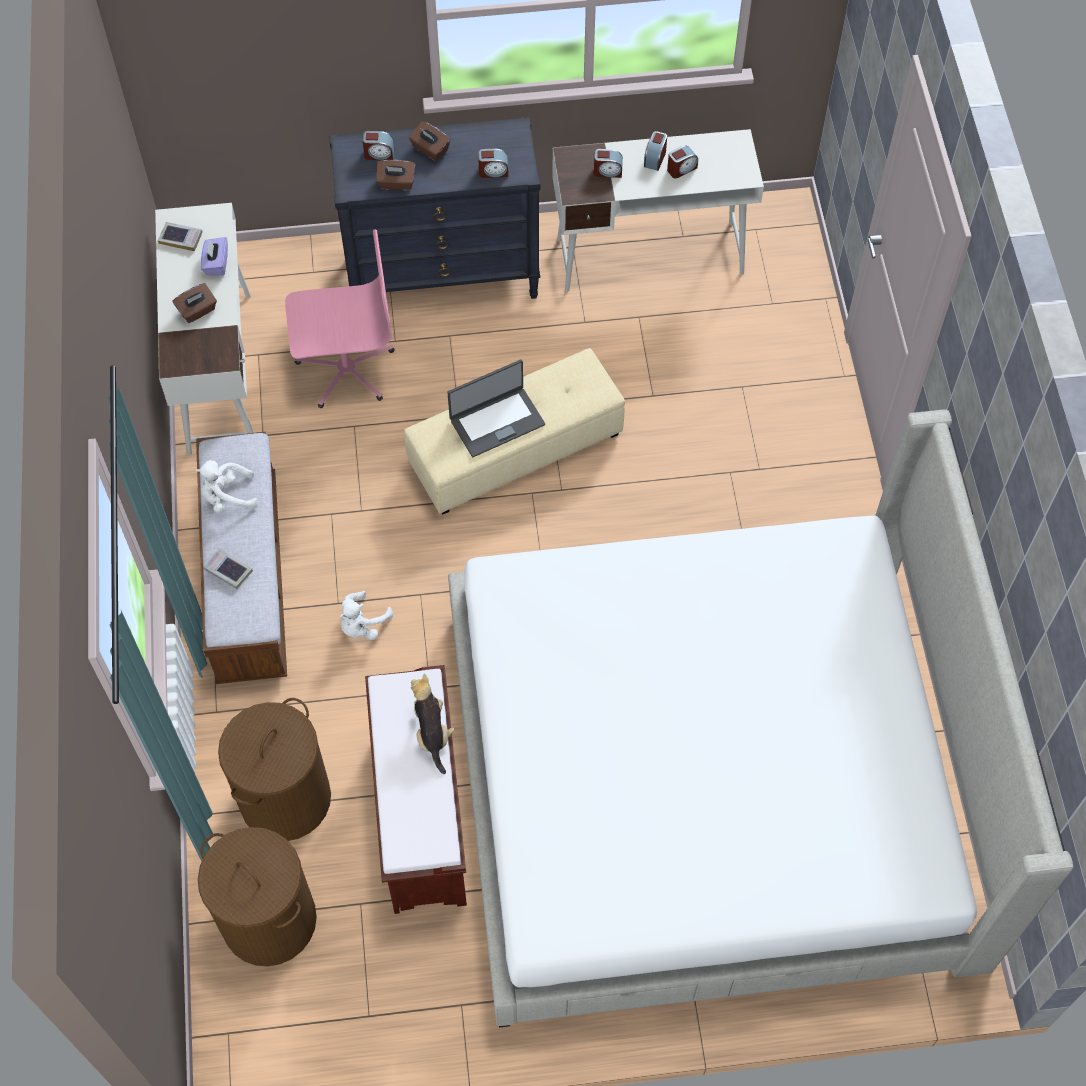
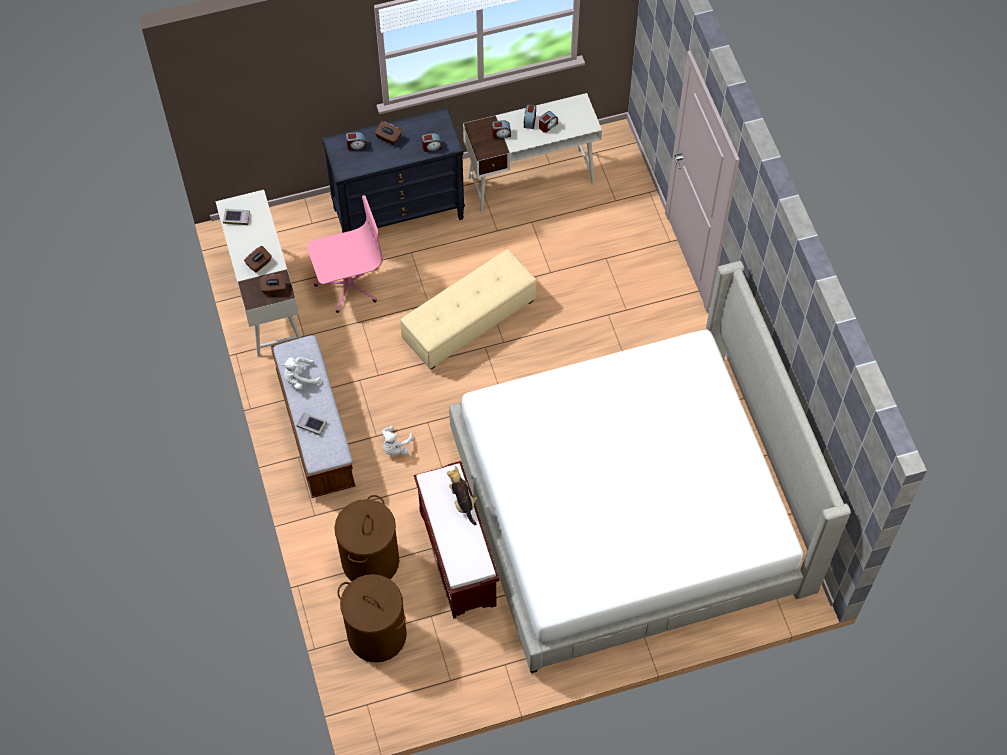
camera: 10 degrees left, 0 degrees up
(216, 264) = (264, 231): purple tissue box -> none
(396, 183) = (372, 163): brown tissue box -> brown tissue box (274, 288)
(496, 421) = (458, 305): laptop -> none

